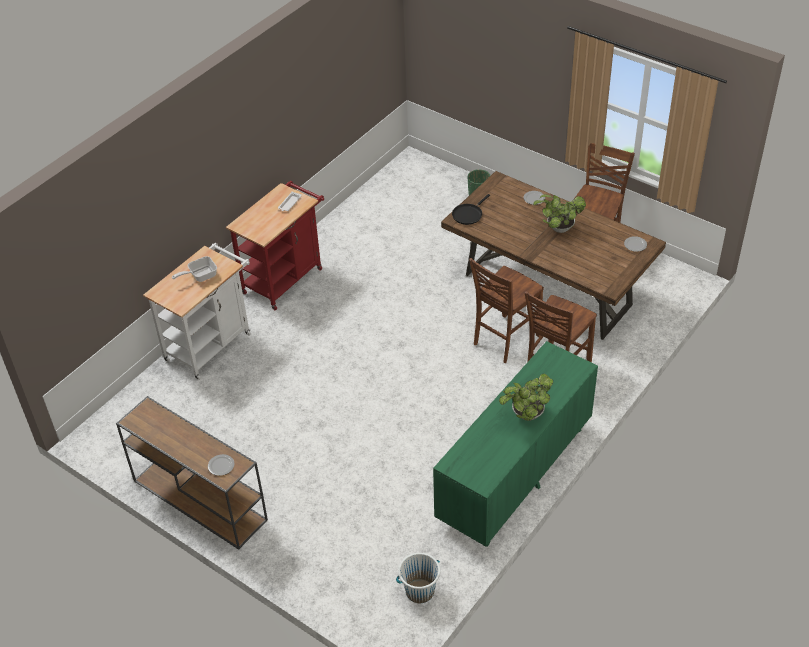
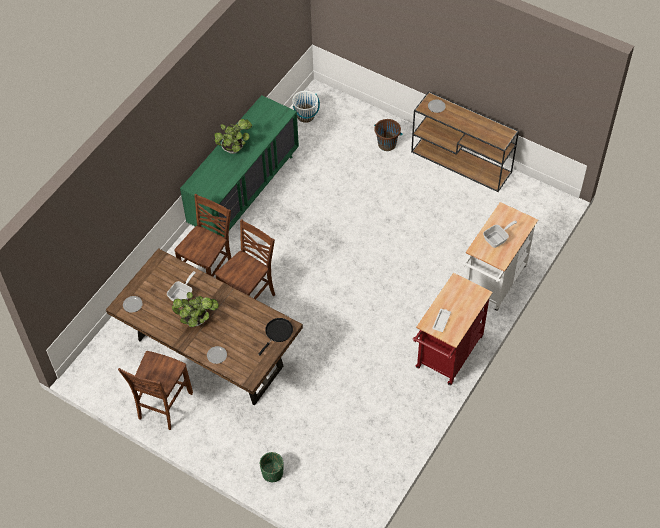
camera: 175 degrees right, 10 degrees up
(300, 534) = (387, 144): none -> brown bucket
(578, 252) = (182, 294): none -> frying pan

